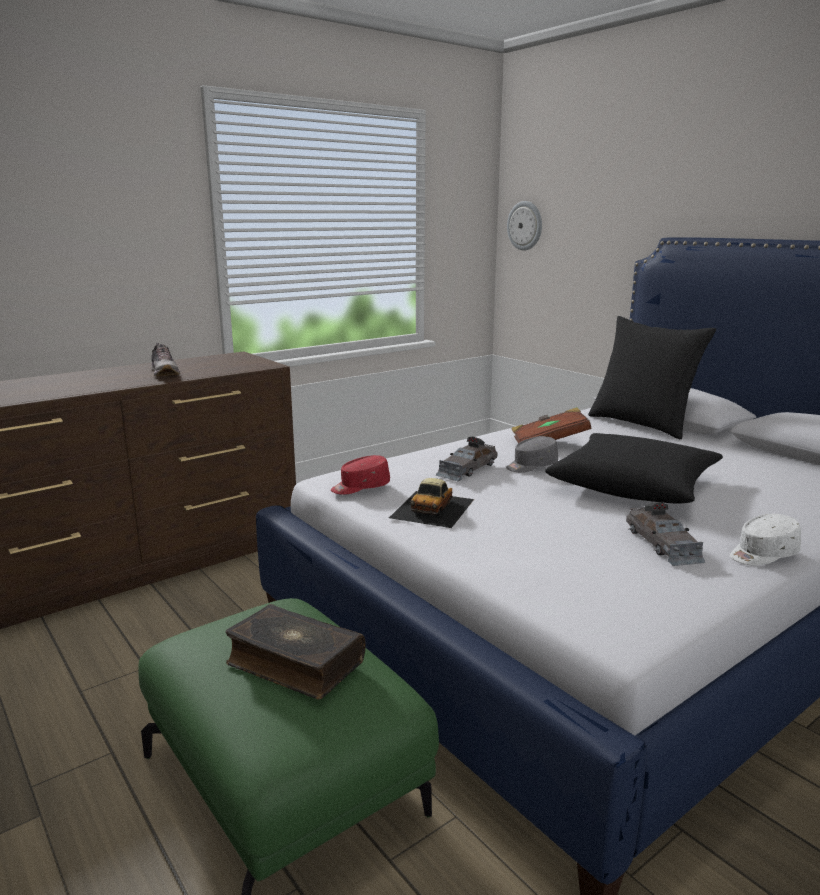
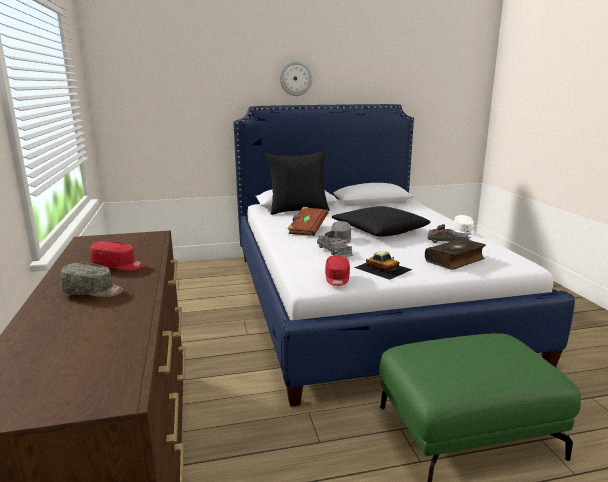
camera: 65 degrees left, 0 degrees up
(100, 378) = (93, 292): none -> grey cap
(165, 373) = (118, 266): shoe -> red cap
(294, 663) = (483, 351): book -> book (455, 260)
(525, 225) = (122, 102): wall clock -> wall clock (296, 78)

